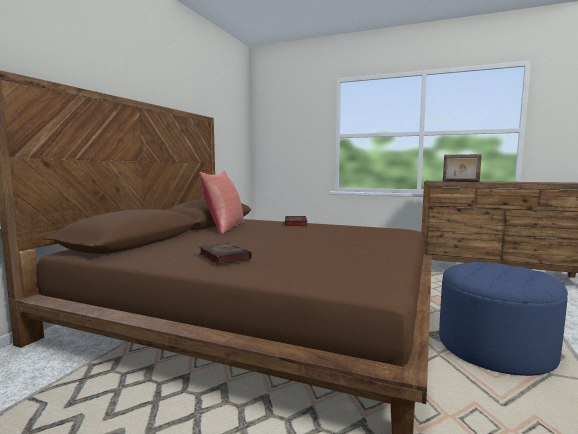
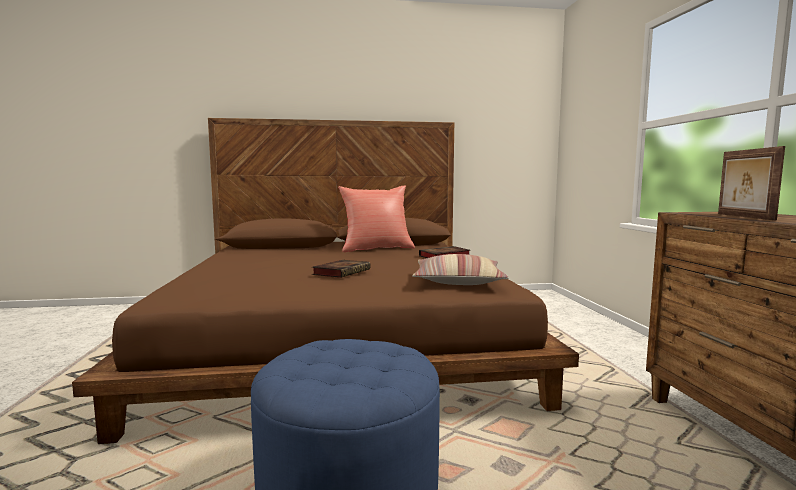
camera: 60 degrees right, 0 degrees up
(223, 256) = (242, 262): book -> book (342, 272)
(377, 231) = (458, 281): none -> pillow

